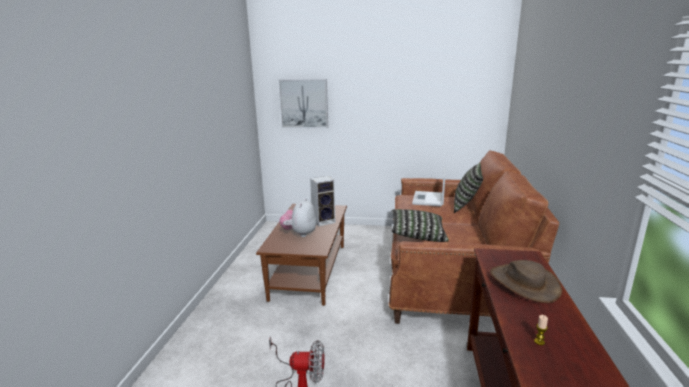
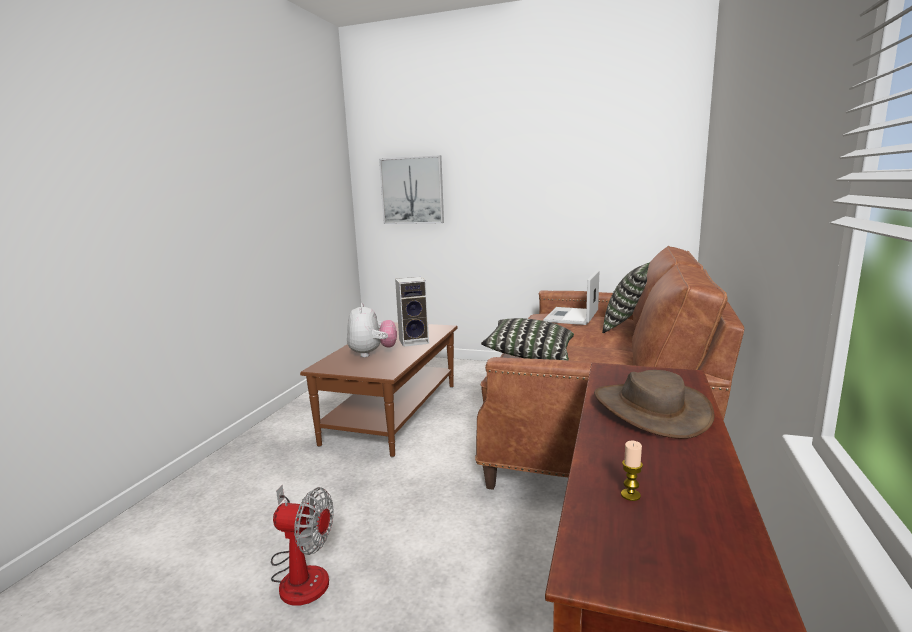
camera: 10 degrees right, 5 degrees down
(299, 233) = (372, 353): plush toy -> plush toy turned 150 degrees clockwise

